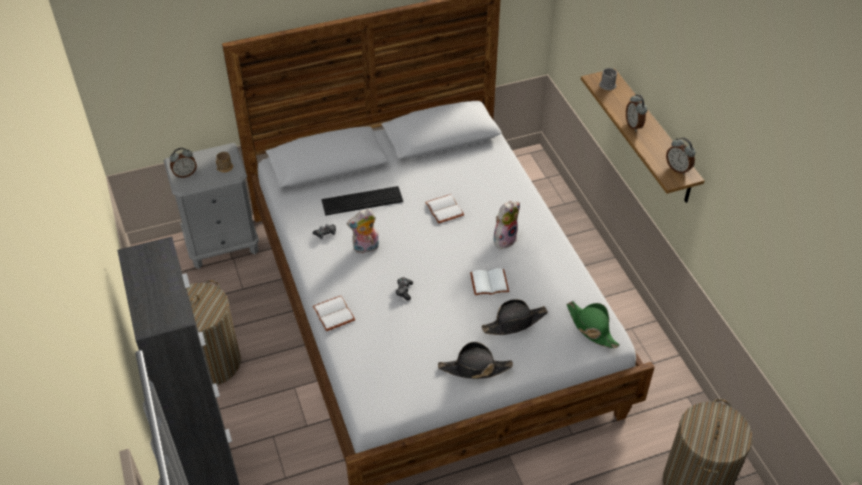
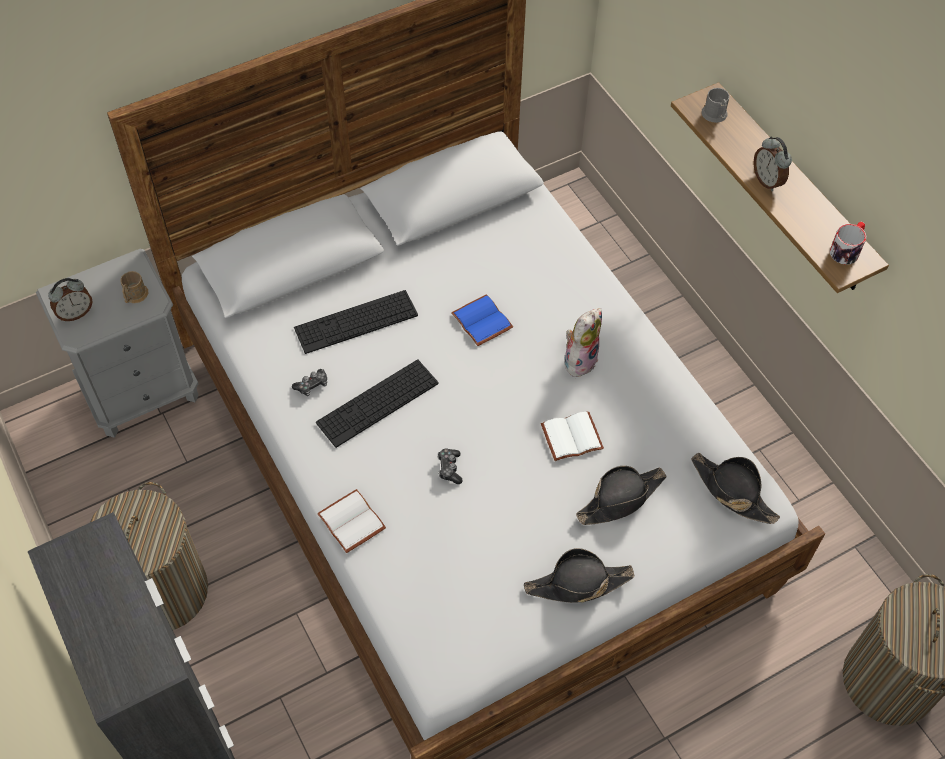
camera: 10 degrees left, 10 degrees up
(365, 248) = (377, 403): plush toy -> keyboard
(445, 209) = (483, 321): white book -> blue book
(591, 328) = (732, 491): green hat -> black hat
(678, 169) = (847, 249): alarm clock -> mug

